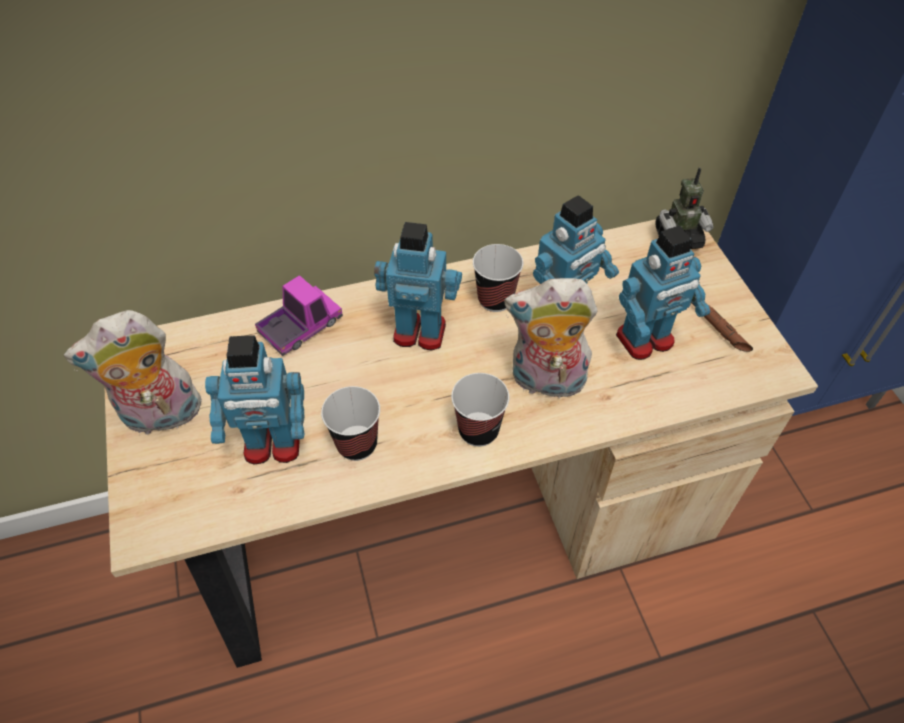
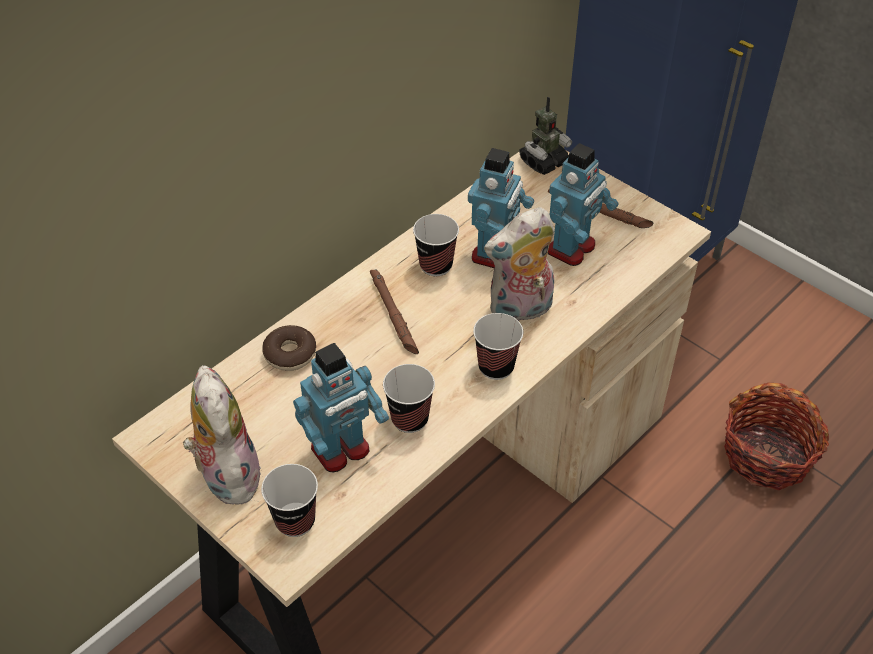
camera: 30 degrees left, 5 degrees down
(161, 417) = (226, 474): plush toy -> plush toy turned 120 degrees clockwise
(180, 494) = (295, 521): none -> cup
(301, 327) = (290, 354): toy truck -> donut
(420, 331) = (393, 314): toy robot -> brown flashlight
(804, 633) = (767, 456): none -> basket

